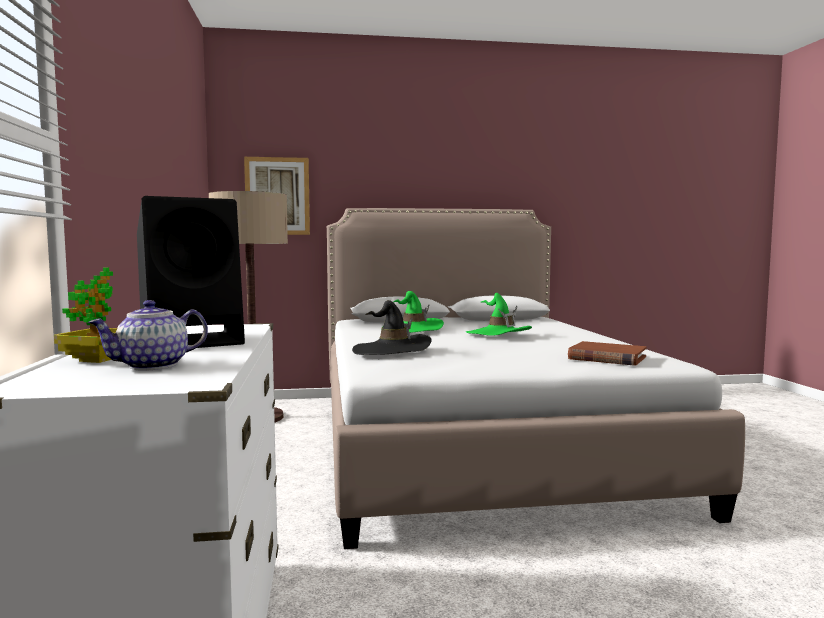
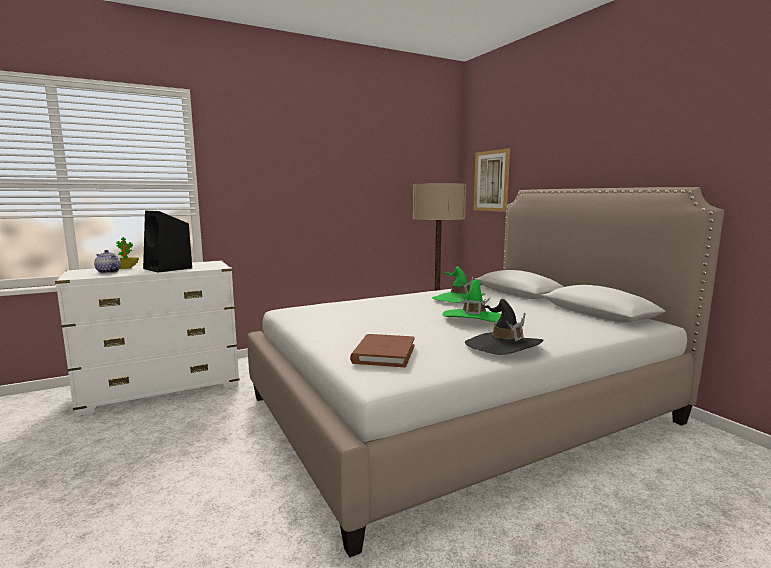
camera: 70 degrees right, 5 degrees up
(392, 350) = (350, 304): black hat -> black hat (503, 347)

